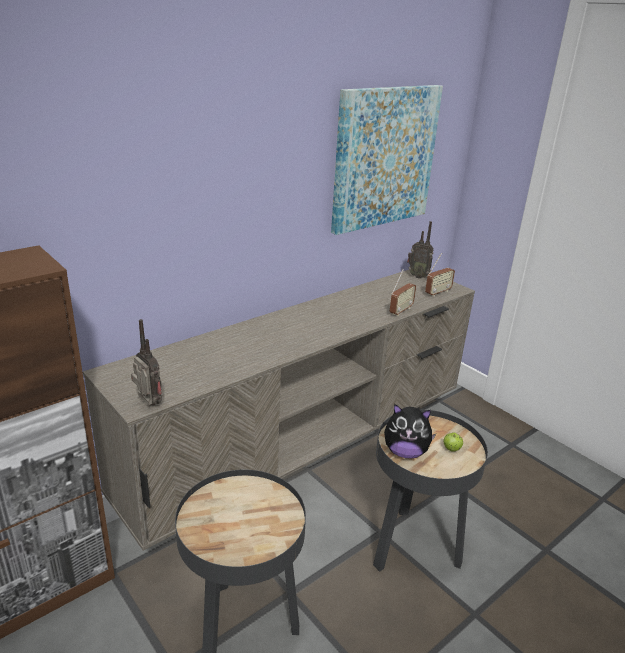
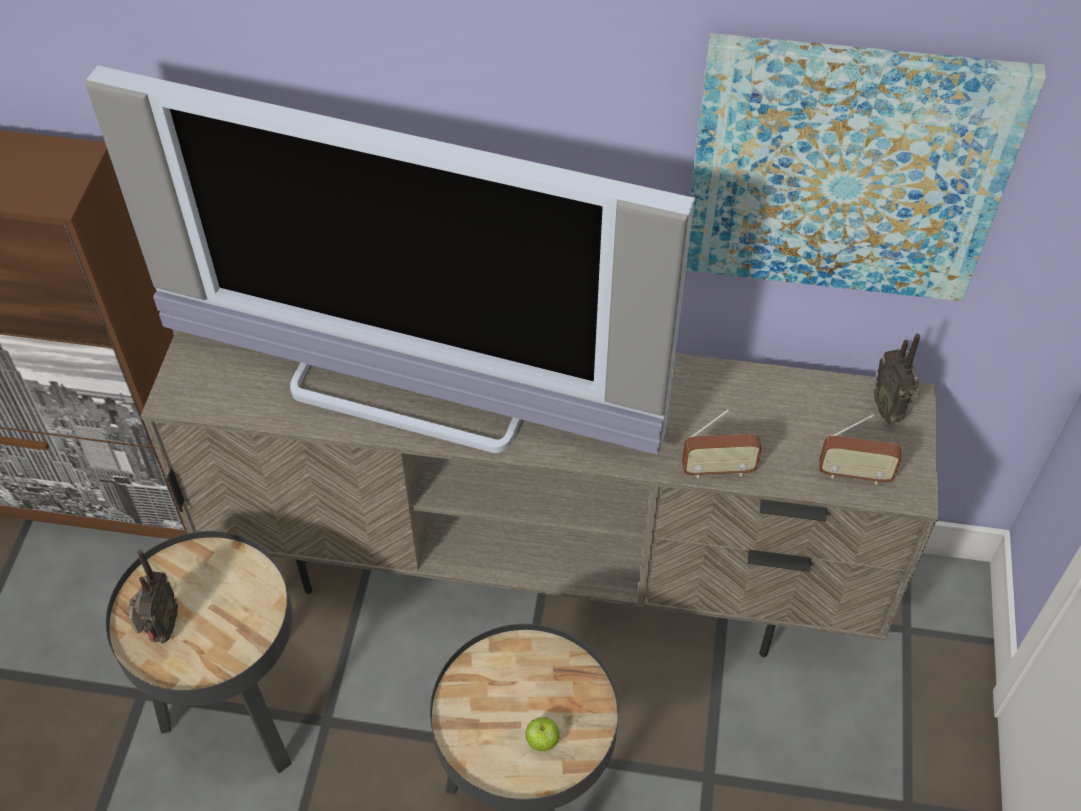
camera: 50 degrees right, 25 degrees up
(148, 405) = (186, 403): radio -> radio (161, 630)
(255, 346) = (413, 390): none -> television
(405, 452) = (479, 691): plush toy -> none

